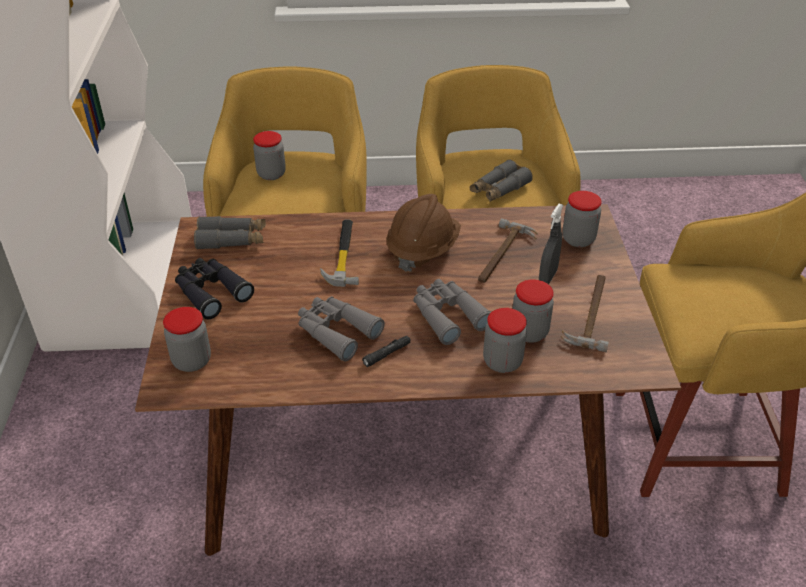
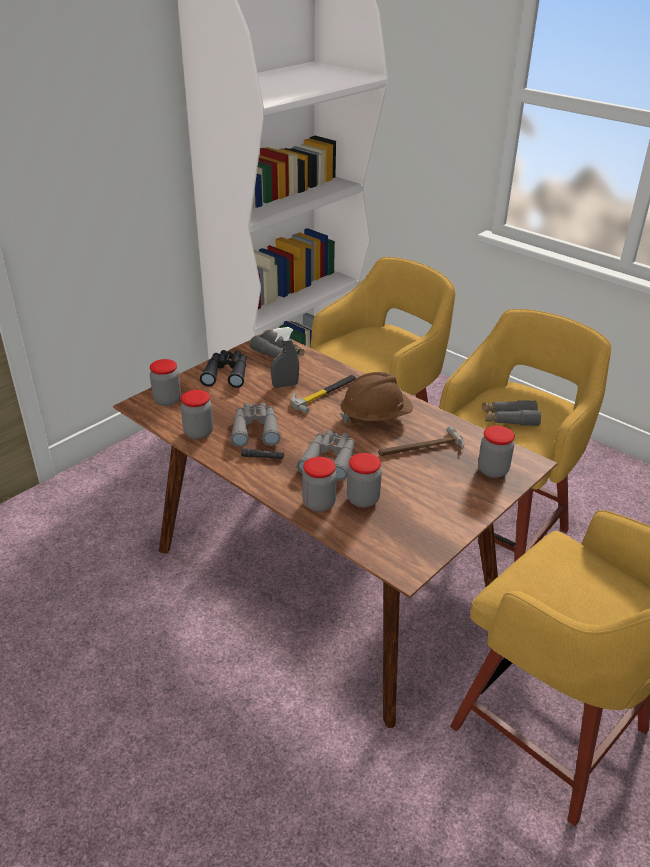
camera: 45 degrees right, 5 degrees down
(271, 174) = (370, 337): jar -> jar (198, 433)
(547, 277) = (430, 478): grey spray bottle -> grey spray bottle (285, 385)
(590, 313) = (423, 515): hammer -> none

